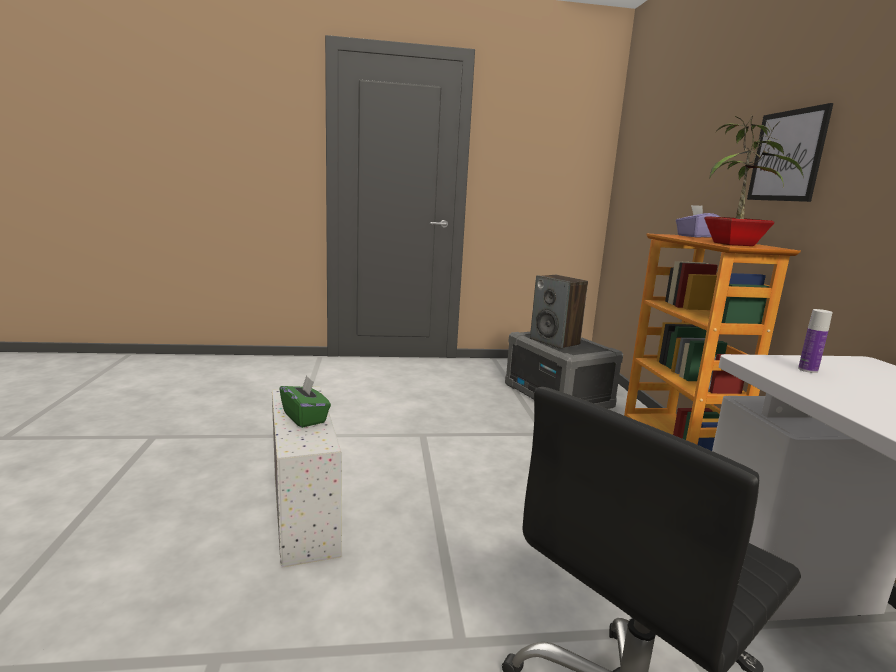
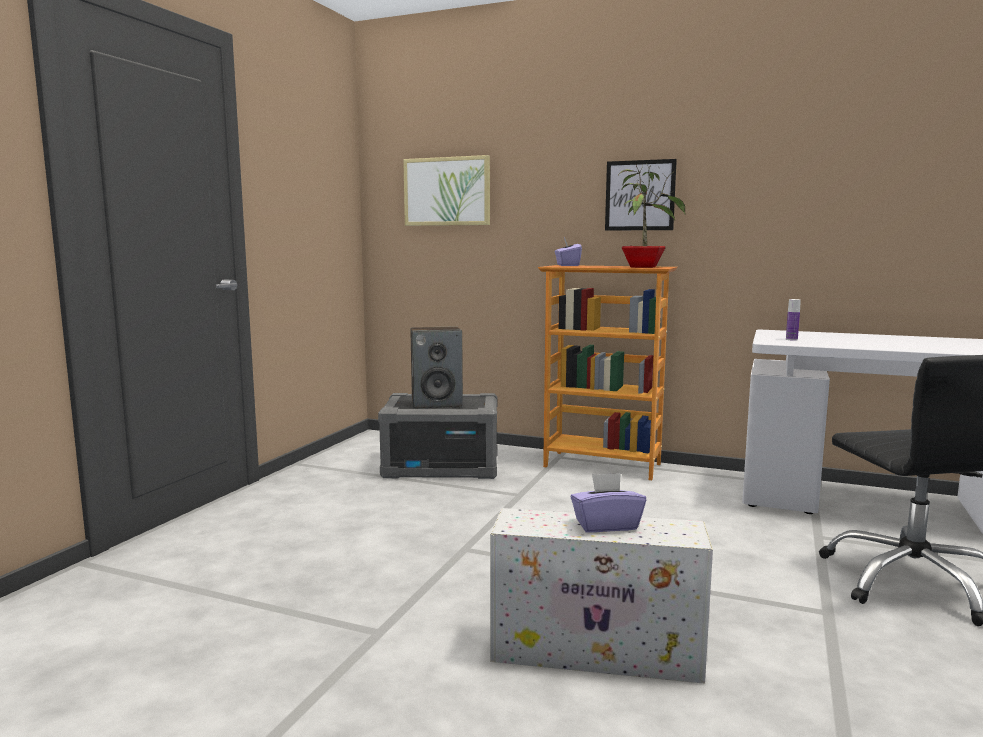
camera: 60 degrees left, 5 degrees down
(305, 418) = (606, 525): green tissue box -> purple tissue box
(654, 158) = (447, 191): none -> picture

